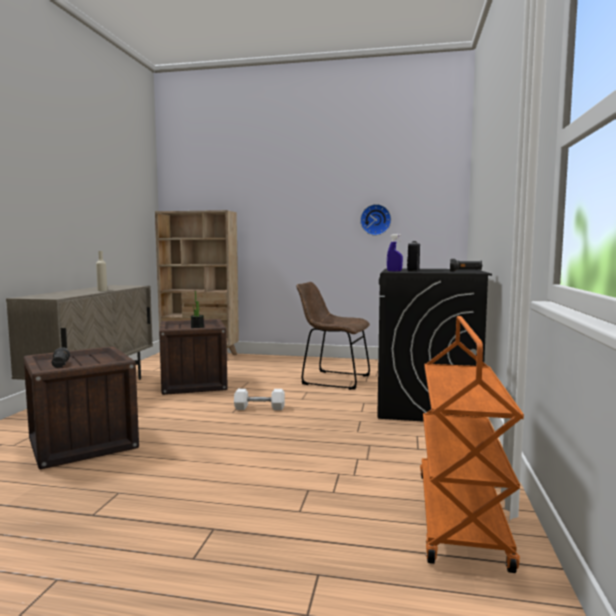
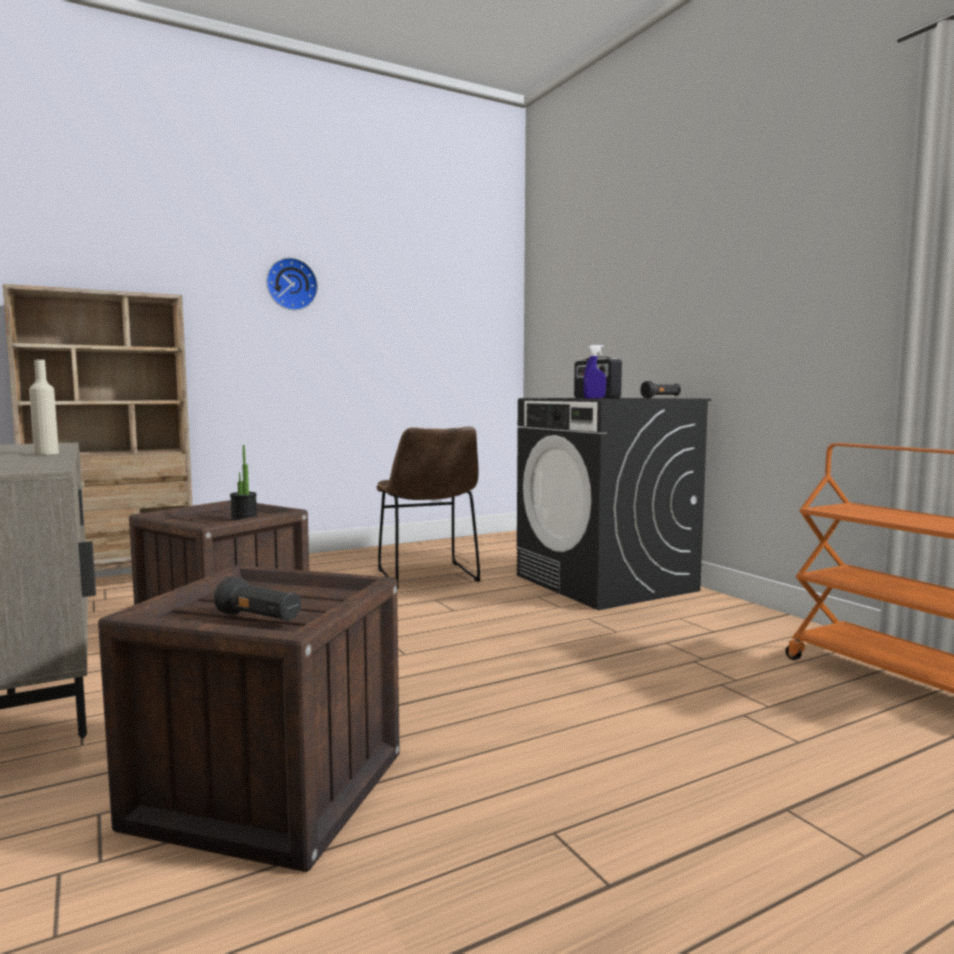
camera: 40 degrees left, 0 degrees up
(259, 408) = (428, 637): white dumbbell -> none
(332, 380) = (429, 577): brown chair -> brown chair turned 90 degrees counterclockwise
(375, 219) = (411, 330): wall clock -> wall clock (291, 284)

